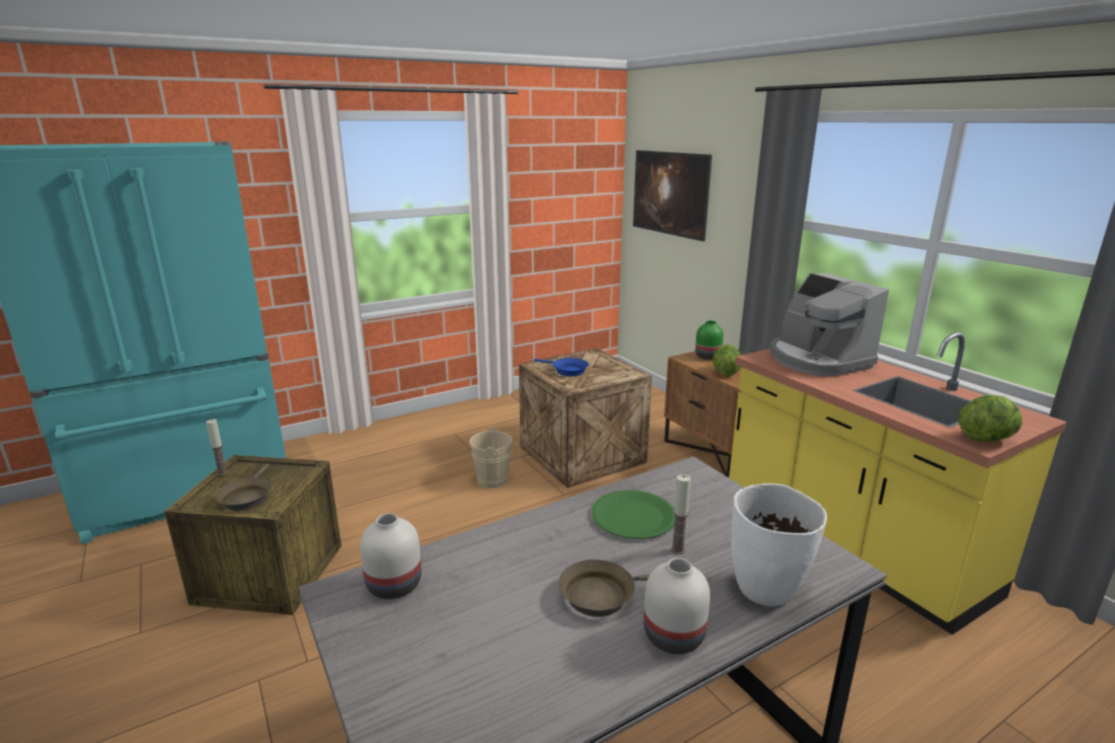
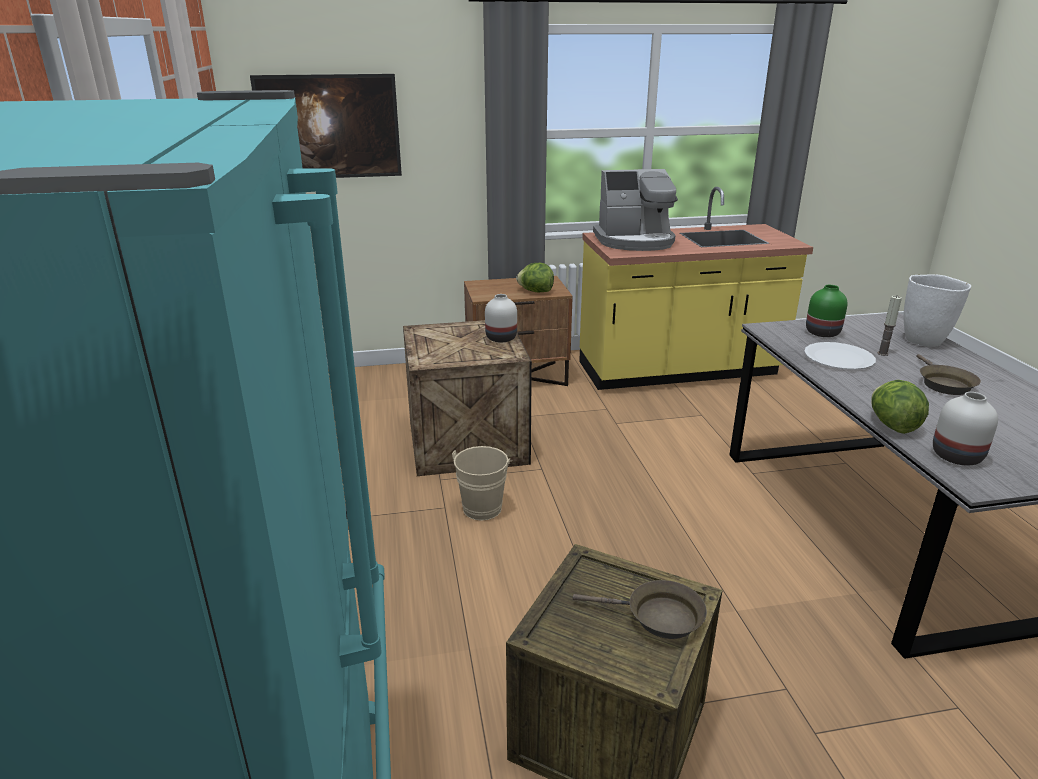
camera: 70 degrees left, 5 degrees up
(222, 473) = (570, 649): candle -> none
(567, 370) = (459, 350): blue frying pan -> none
(633, 516) = (838, 358): green plate -> white plate
(674, 635) = (979, 372): white vase -> white vase (500, 338)
(707, 356) = (488, 288): green vase -> green vase (822, 333)
(986, 439) = (788, 241): lettuce -> lettuce (892, 425)

